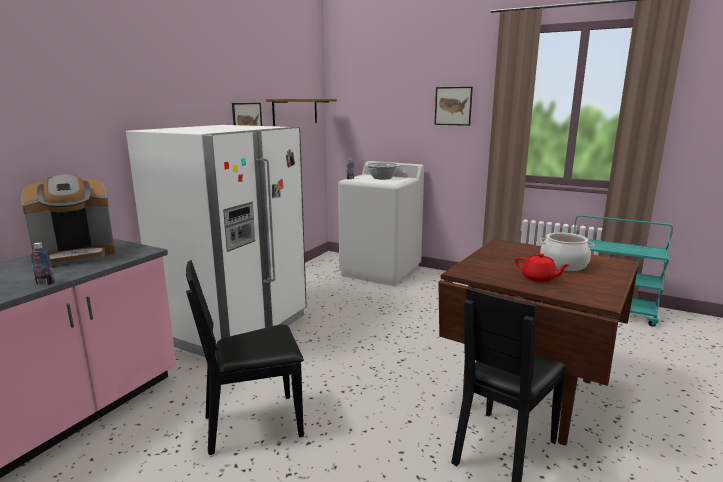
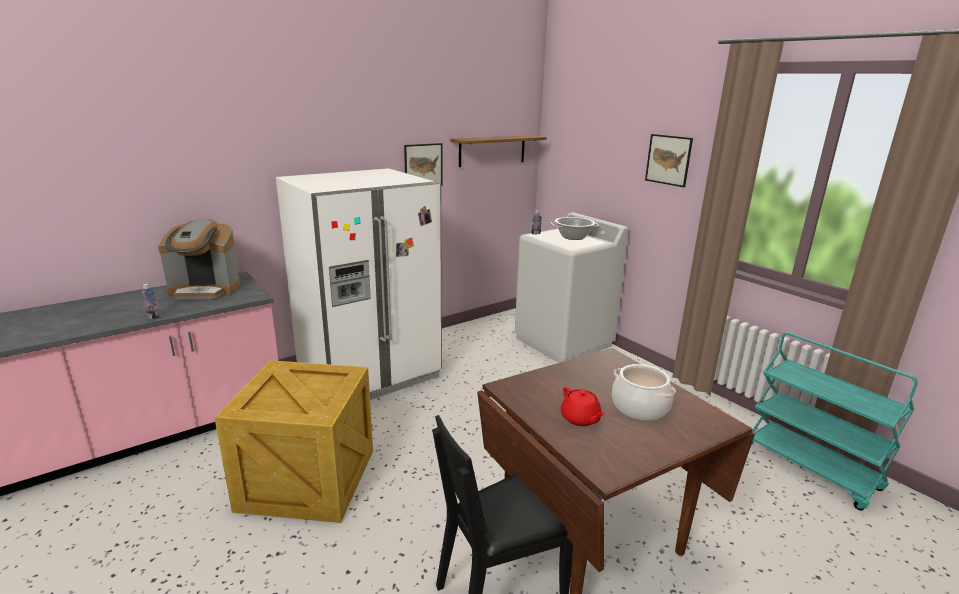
camera: 25 degrees right, 5 degrees up
(254, 424) = (307, 478): black chair -> crate

